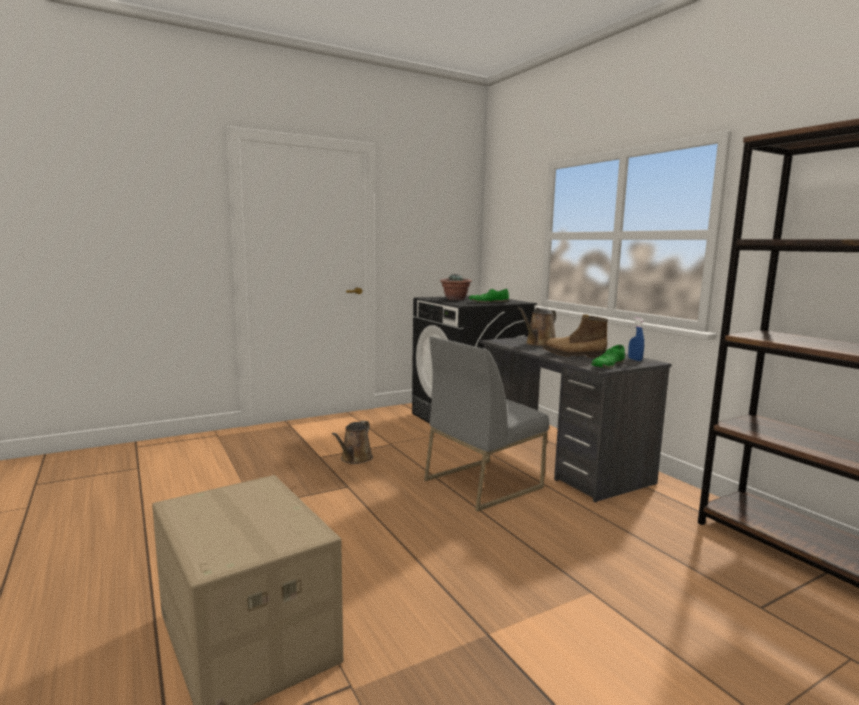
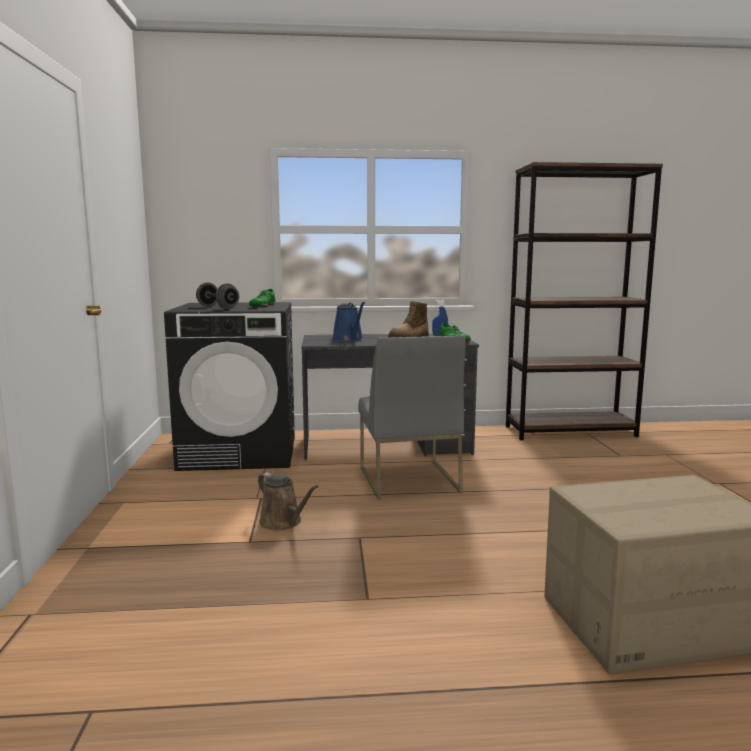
camera: 65 degrees left, 0 degrees up
(455, 299) = (217, 307): potted plant -> grey dumbbell
(539, 344) = (349, 339): brown watering can -> blue watering can

